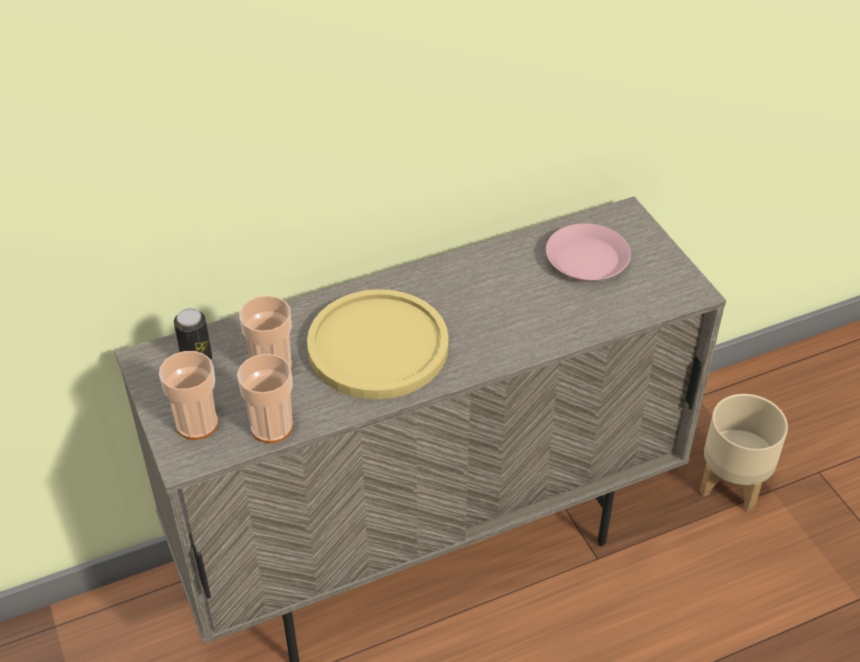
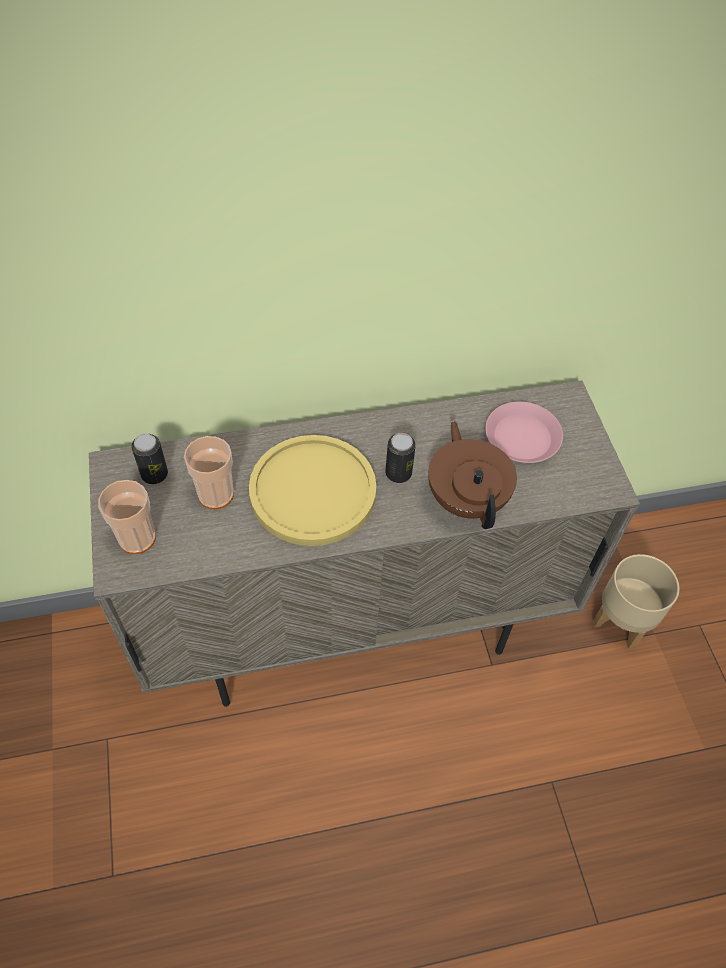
camera: 10 degrees right, 10 degrees up
(271, 427) = (199, 554): cup -> none
(465, 314) = (398, 473): none -> can
(545, 325) = (467, 498): none -> brown teapot

